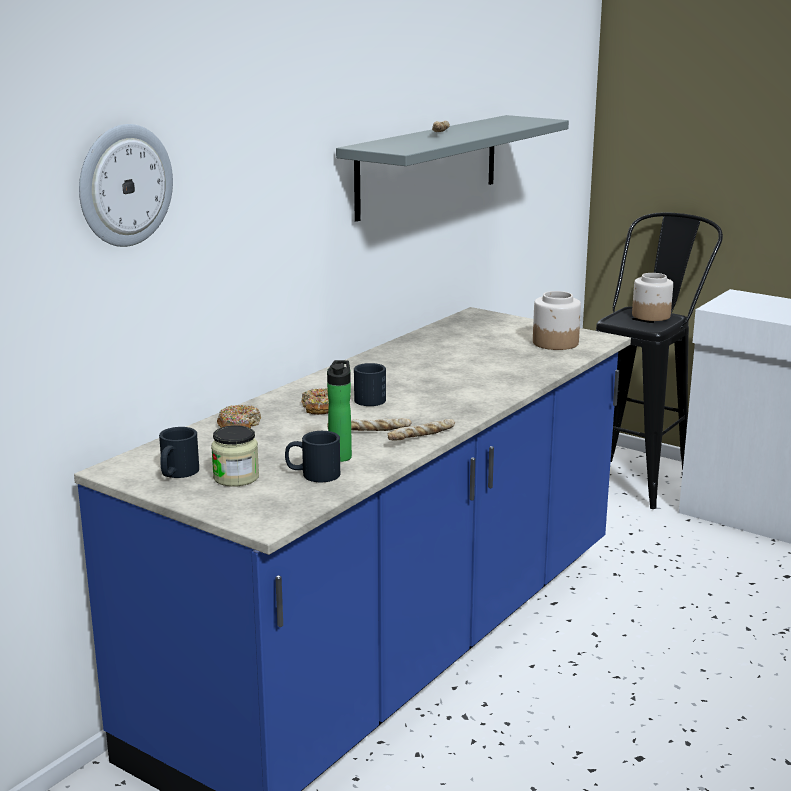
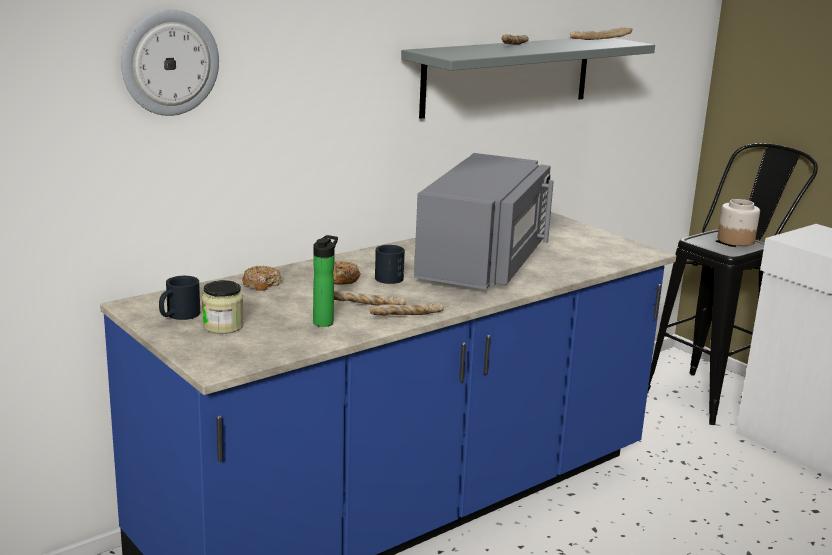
camera: 15 degrees right, 0 degrees up
(313, 474) = (288, 333): black mug -> none
(453, 370) = (484, 263): none -> grey microwave
(511, 119) = (600, 40): none -> bread
(556, 343) = (599, 251): jar -> none

